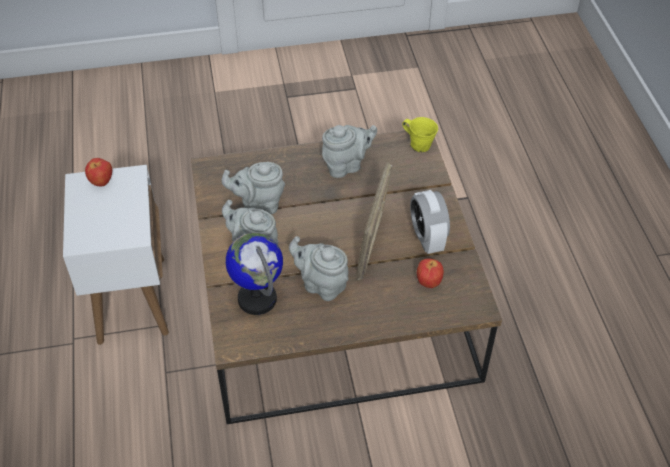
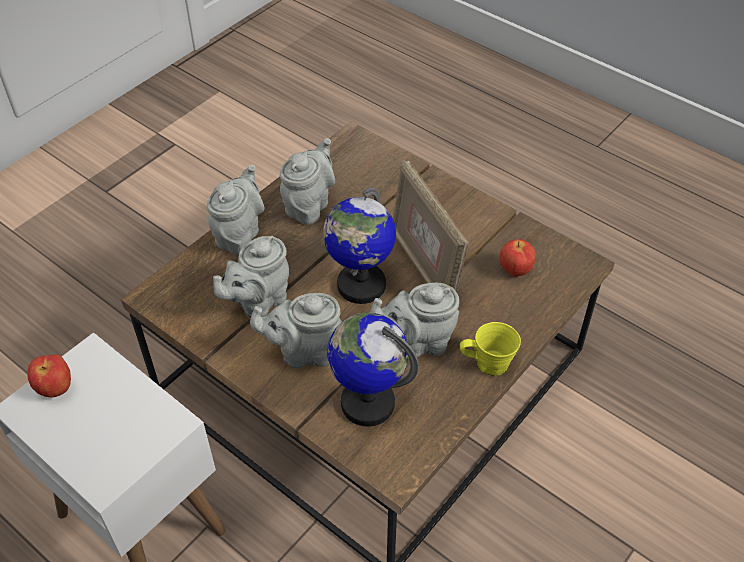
camera: 40 degrees left, 0 degrees up
(288, 159) = (239, 234): none -> grey teapot
(325, 231) = (360, 285): none -> globe
(419, 144) = (359, 143): yellow mug -> yellow mug (489, 363)
(427, 239) = (467, 229): alarm clock -> none

